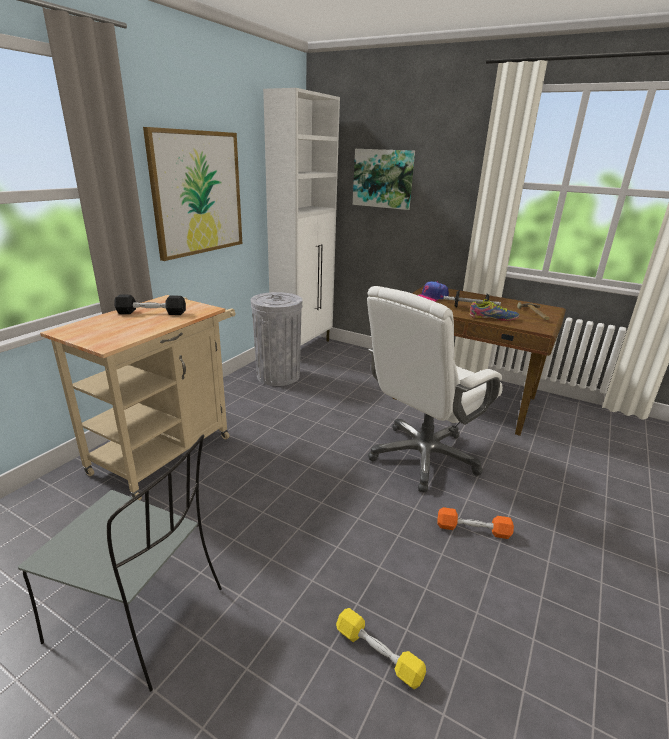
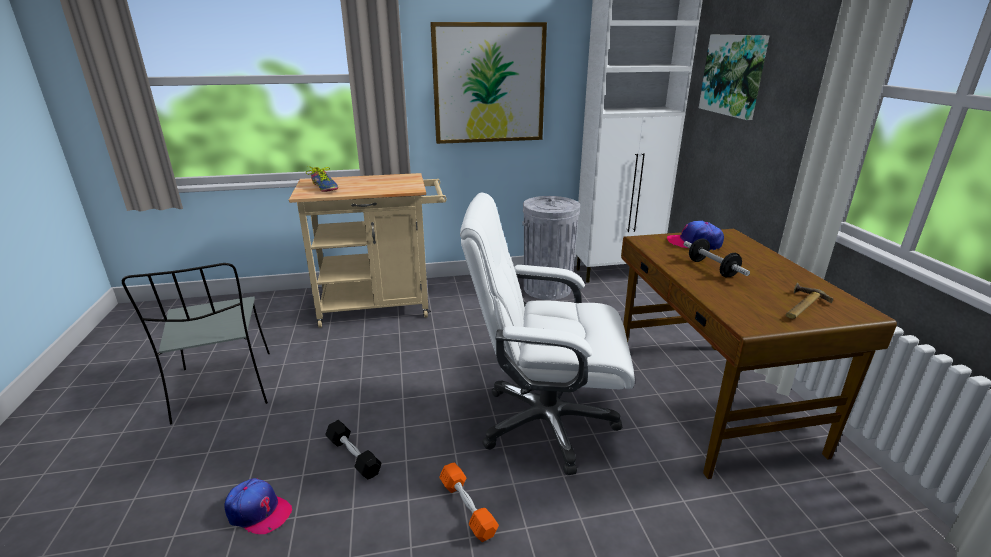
camera: 50 degrees right, 0 degrees up
(151, 313) = (376, 182): black dumbbell -> black dumbbell (353, 456)
(378, 654) = (258, 511): yellow dumbbell -> cap
(492, 317) = (712, 287): shoe -> shoe (325, 187)

